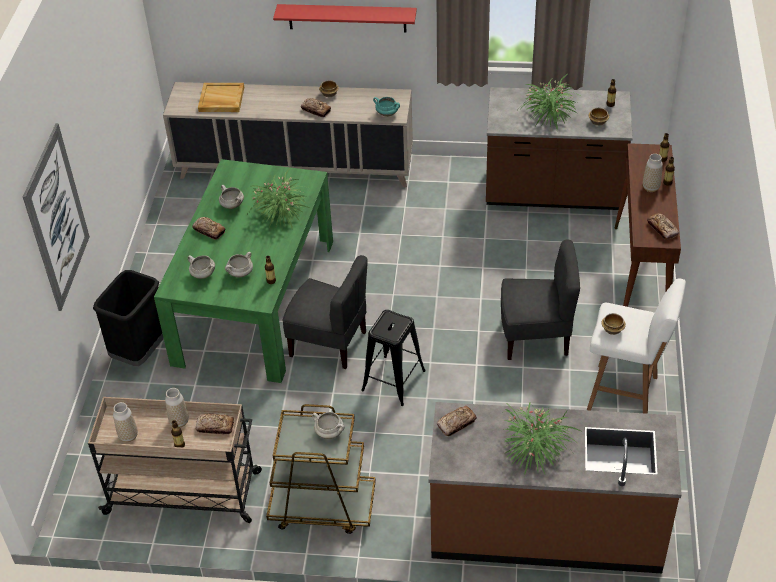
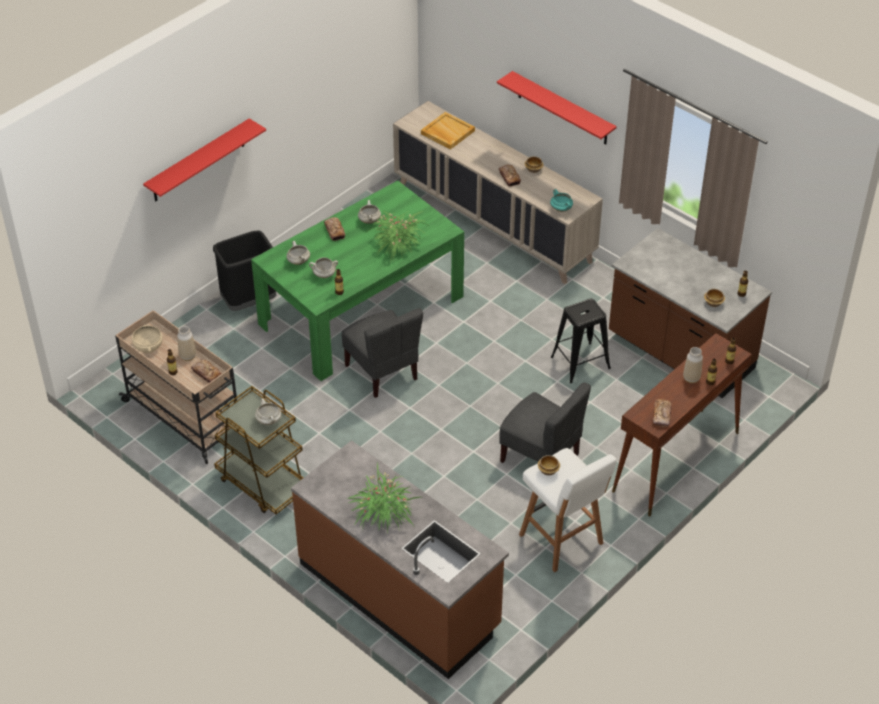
camera: 35 degrees right, 0 degrees up
(57, 218) = (198, 161): picture -> red shelf
(128, 436) = (148, 347): vase -> beige bowl
(393, 380) = (401, 426): black stool -> black stool (580, 362)
(456, 423) = (349, 463): bread -> none
(549, 114) = (679, 275): potted plant -> none

